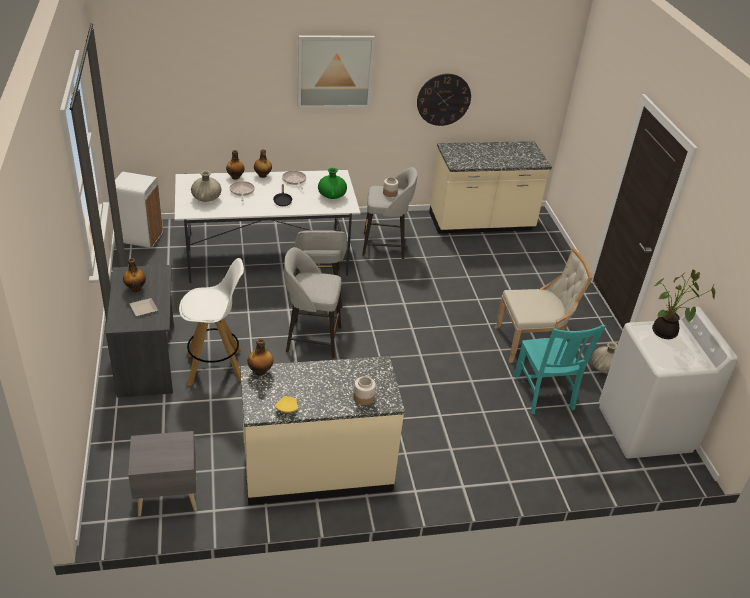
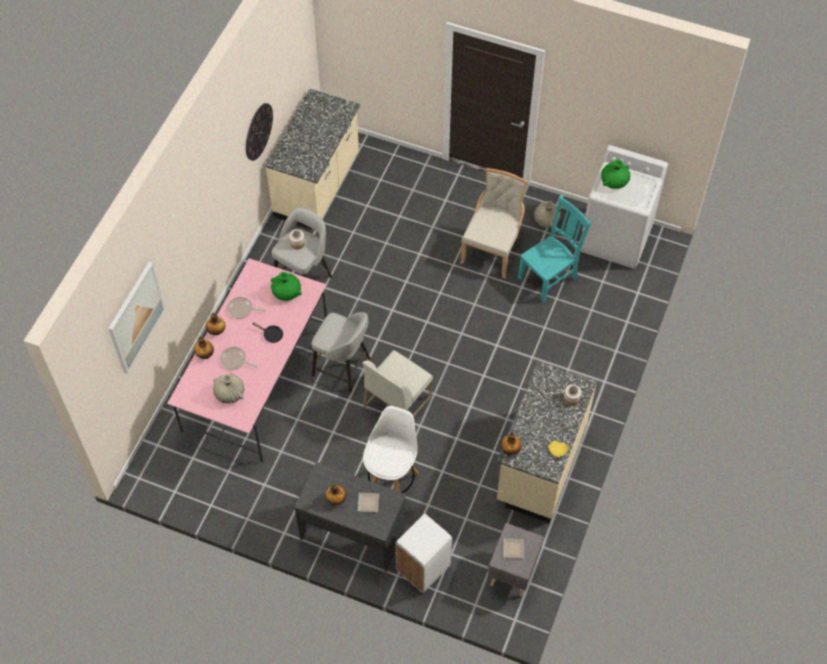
camera: 55 degrees left, 20 degrees up
(140, 237) = (160, 476): white trash can -> white trash can (422, 568)
(162, 449) = (513, 549): none -> plate
(266, 254) = (256, 381): white dining table -> pink dining table
(311, 339) = (397, 400): grey stool -> white chair
(335, 72) = (201, 200): picture -> picture (136, 317)
(544, 394) = (549, 277): turquoise chair -> turquoise chair turned 60 degrees counterclockwise
(665, 334) = (614, 181): potted plant -> green vase

